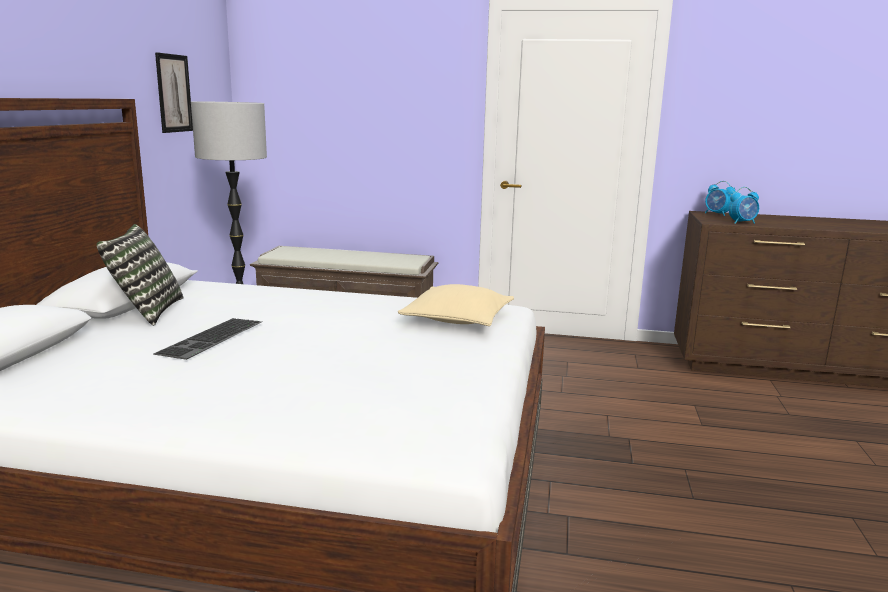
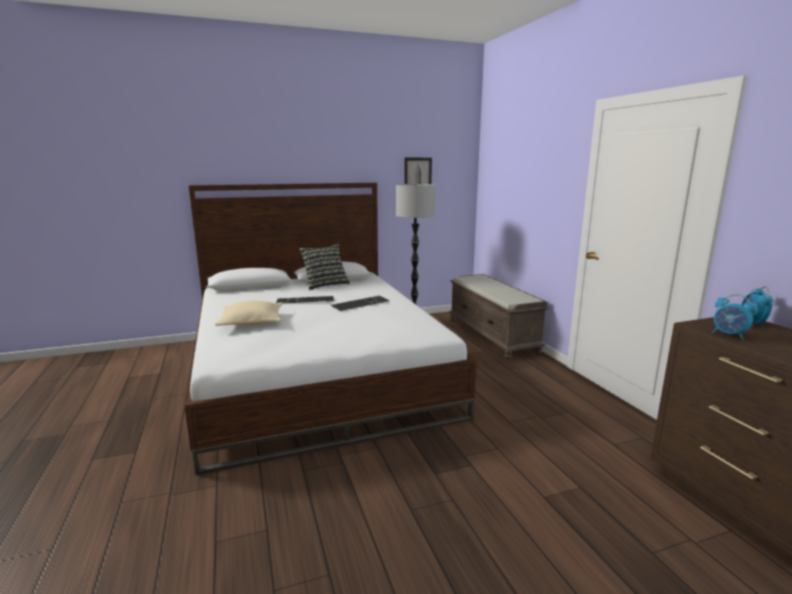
camera: 60 degrees right, 0 degrees up
(309, 312) = (360, 303): none -> keyboard
(457, 319) = (399, 329): beige pillow -> beige pillow (252, 322)

